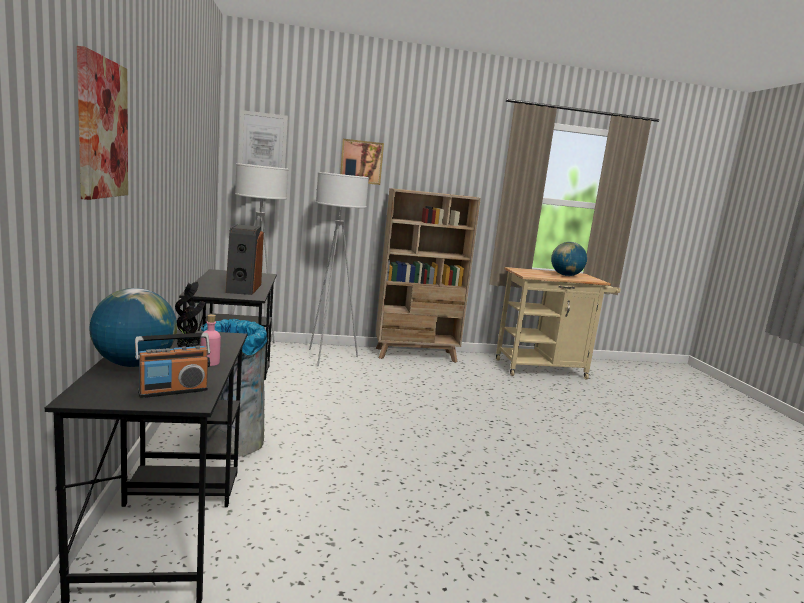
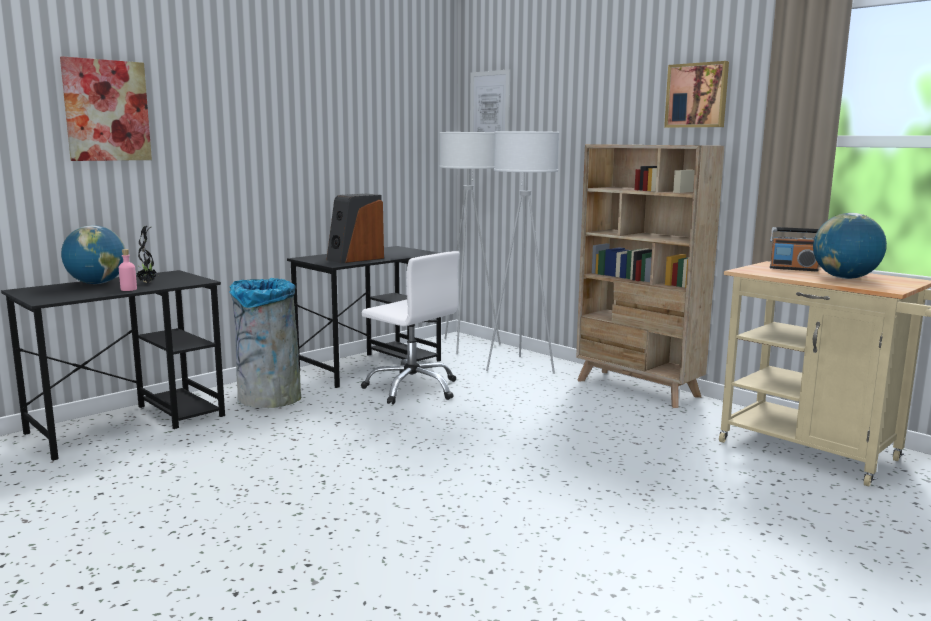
camera: 55 degrees right, 0 degrees up
(173, 391) = (59, 295): radio -> radio (793, 269)
(309, 395) = (412, 388): none -> white office chair
(361, 162) = (583, 113): picture -> picture (697, 95)

